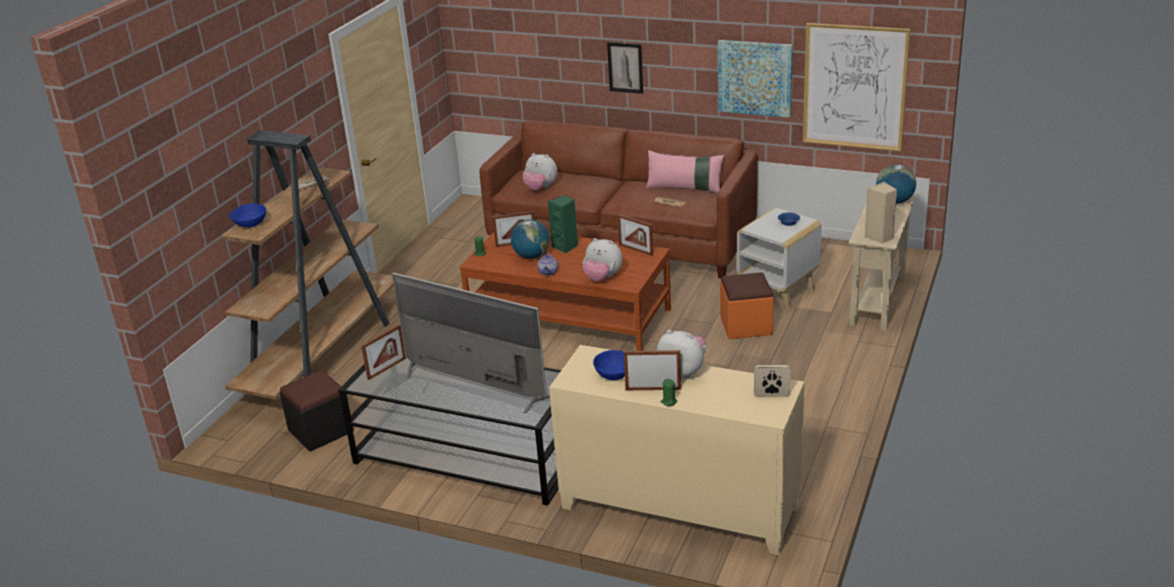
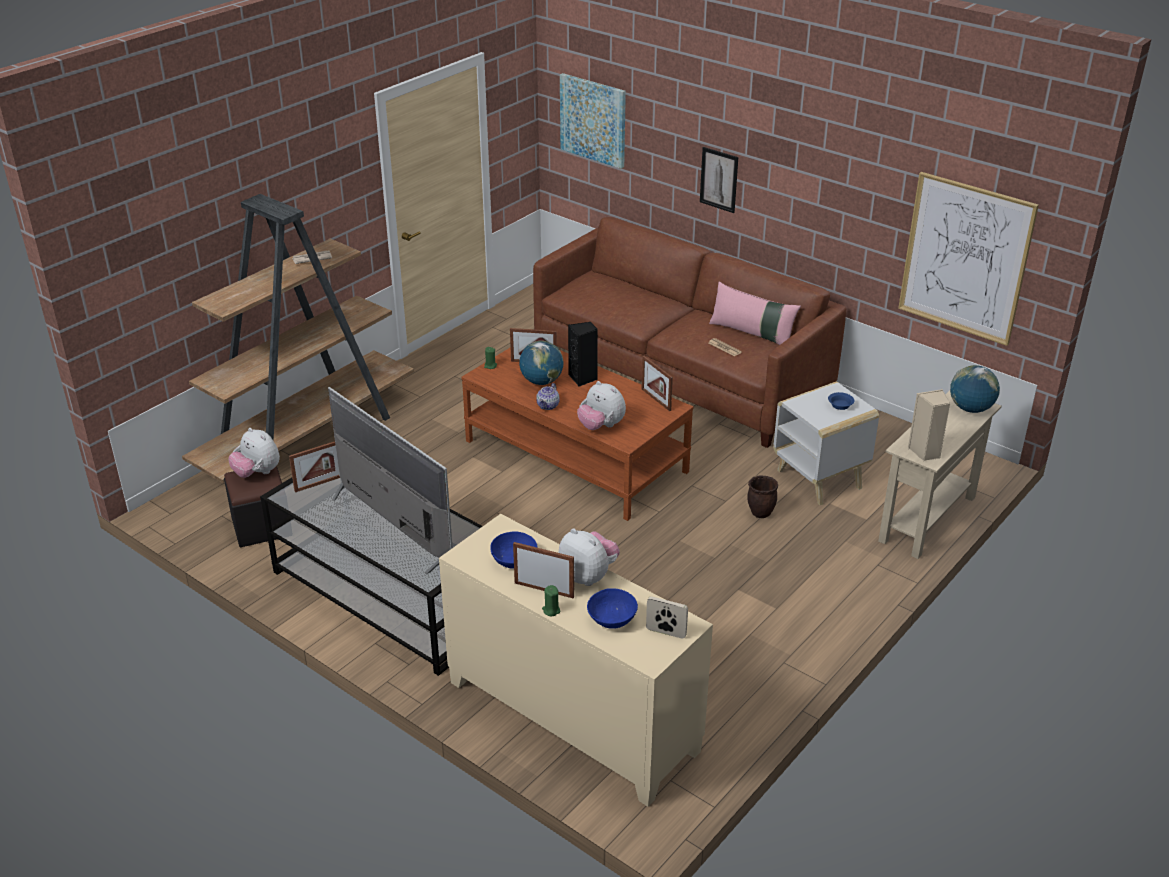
camera: 15 degrees right, 5 degrees up
(250, 224) = (226, 295): blue bowl -> blue bowl (612, 620)
(540, 188) = (596, 299): plush toy -> plush toy (257, 473)
(566, 247) = (583, 378): green speaker -> black speaker
(746, 325) = (761, 513): orange ottoman -> brown planter
(755, 78) = (856, 222): picture -> picture (593, 120)

